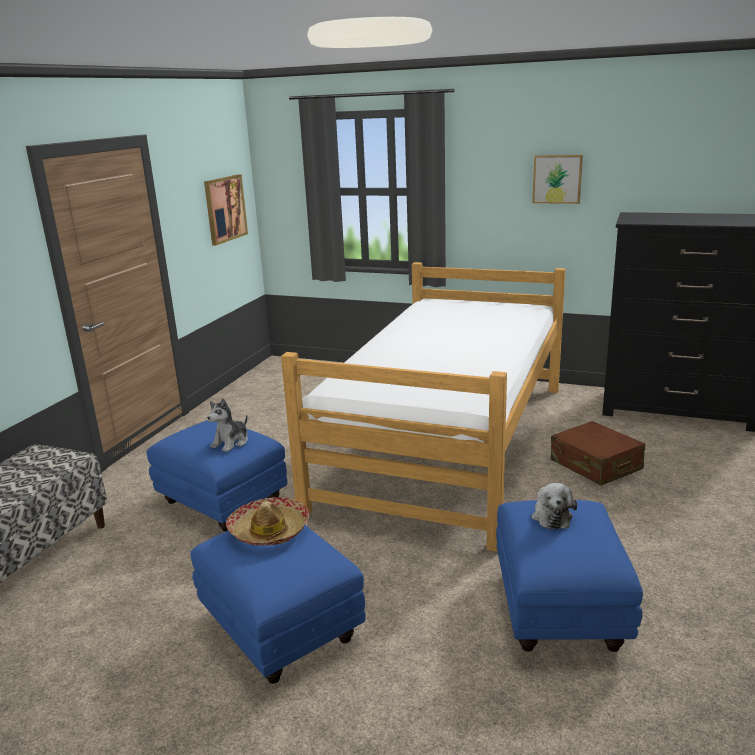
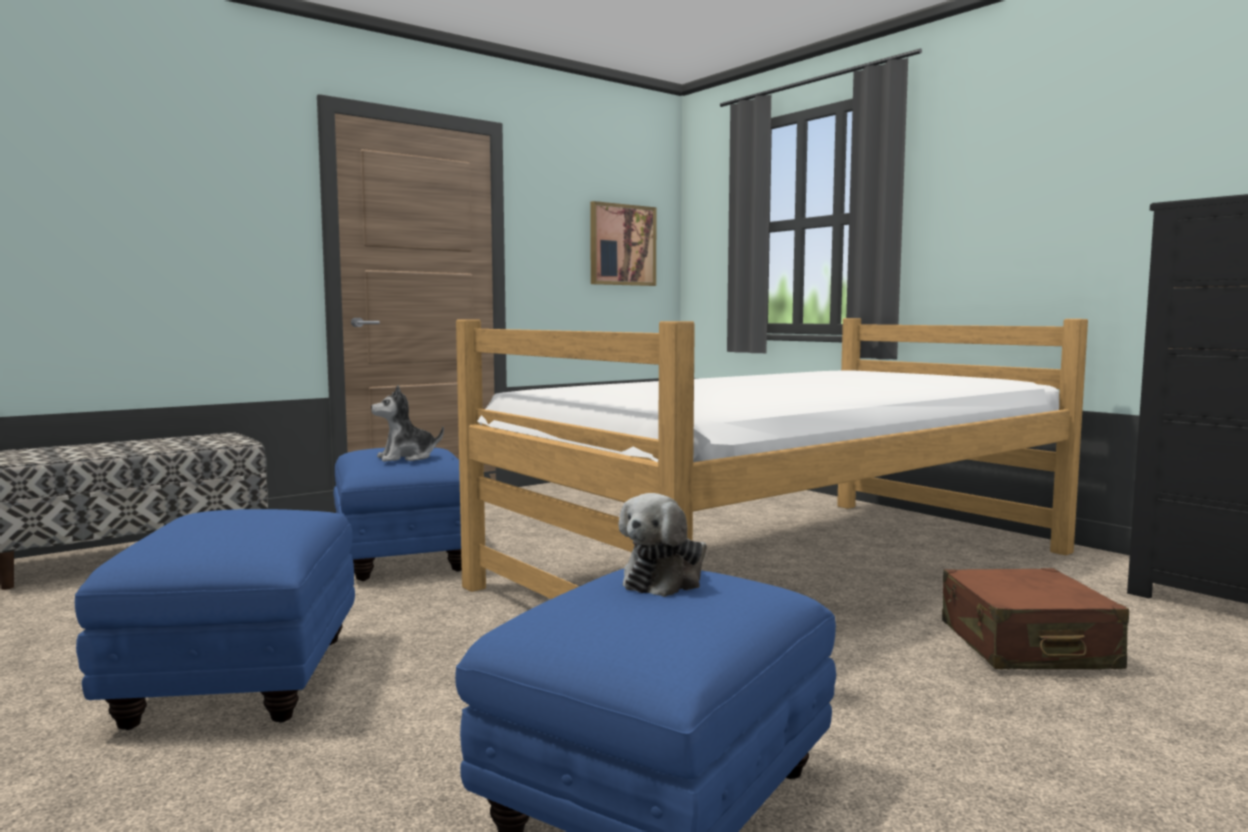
camera: 30 degrees right, 15 degrees down
(269, 530) = (263, 511): hat -> none
(557, 179) = (1087, 169): picture -> none

